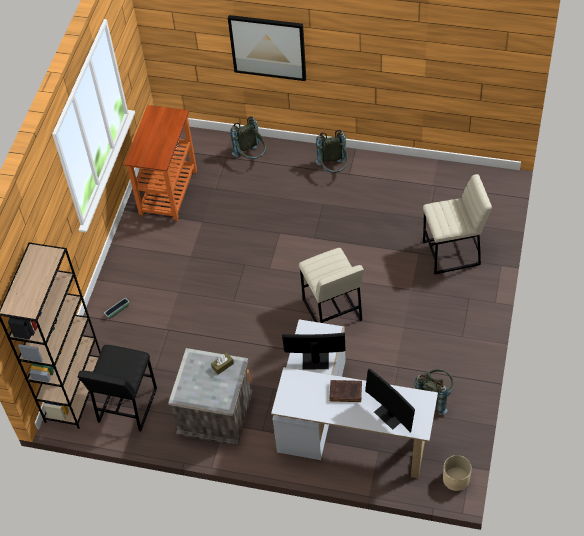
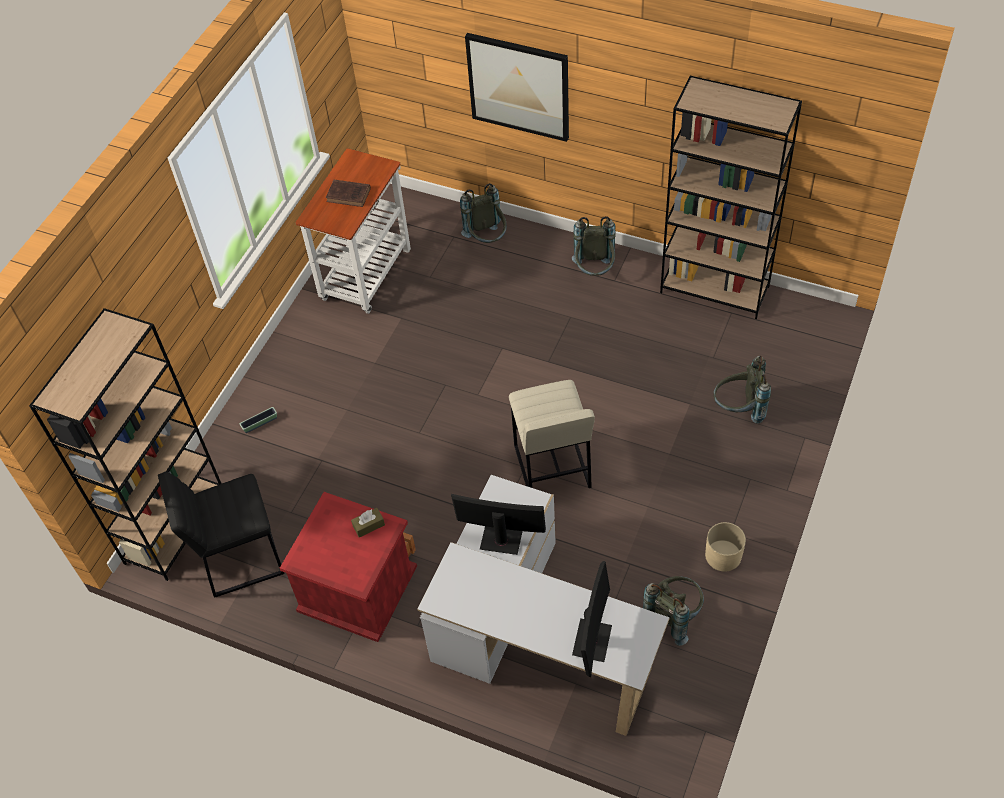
camera: 10 degrees right, 0 degrees up
(127, 406) = (239, 560): black chair -> black chair turned 45 degrees clockwise
(169, 193) = (367, 274): orange cart -> white cart
(215, 409) = (359, 583): grey nightstand -> red nightstand
(346, 392) = (534, 595): brown book -> brown book (350, 195)
(390, 415) = (592, 640): monitor -> monitor turned 135 degrees counterclockwise
(421, 170) = (715, 289): none -> beige bookcase
(453, 252) = (739, 410): beige chair -> grey backpack
(456, 479) = (682, 747): beige planter -> beige planter (723, 556)

